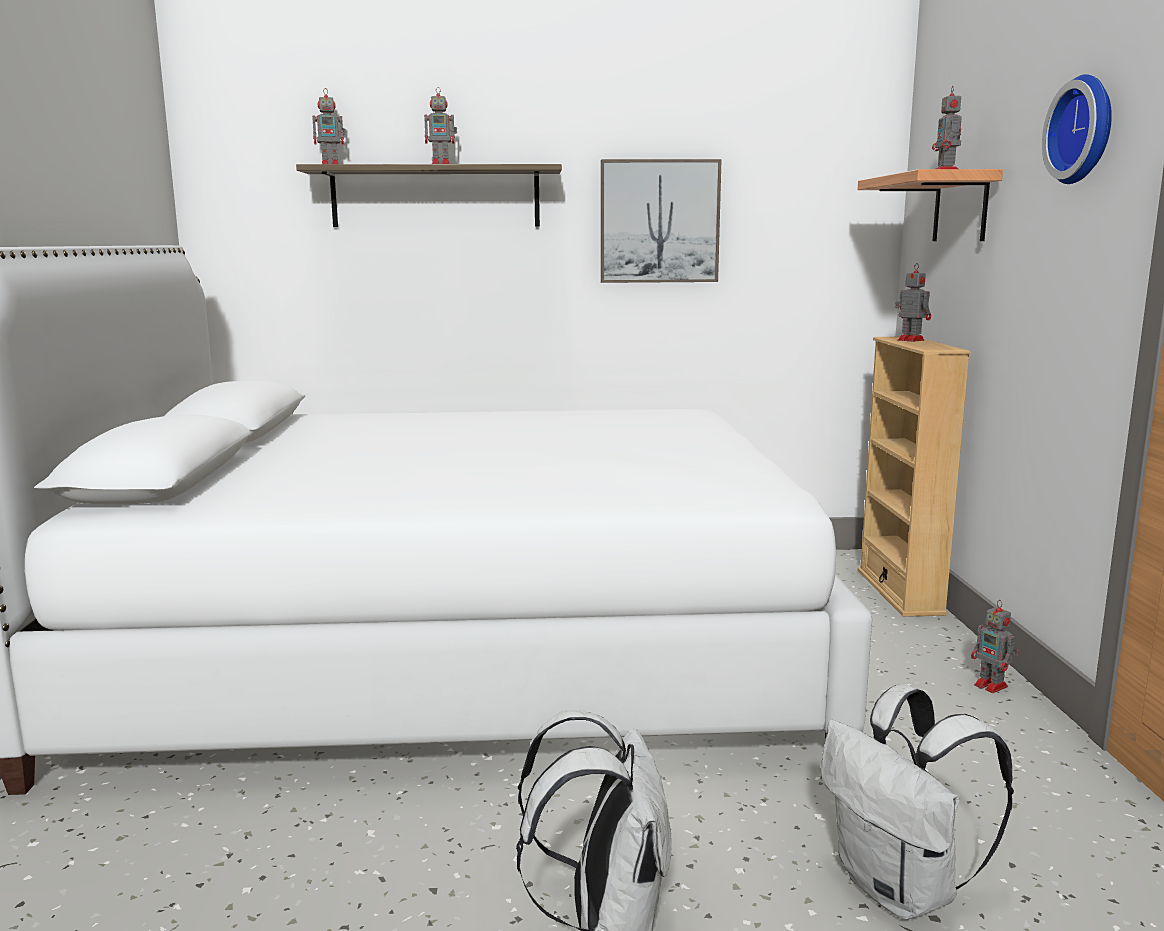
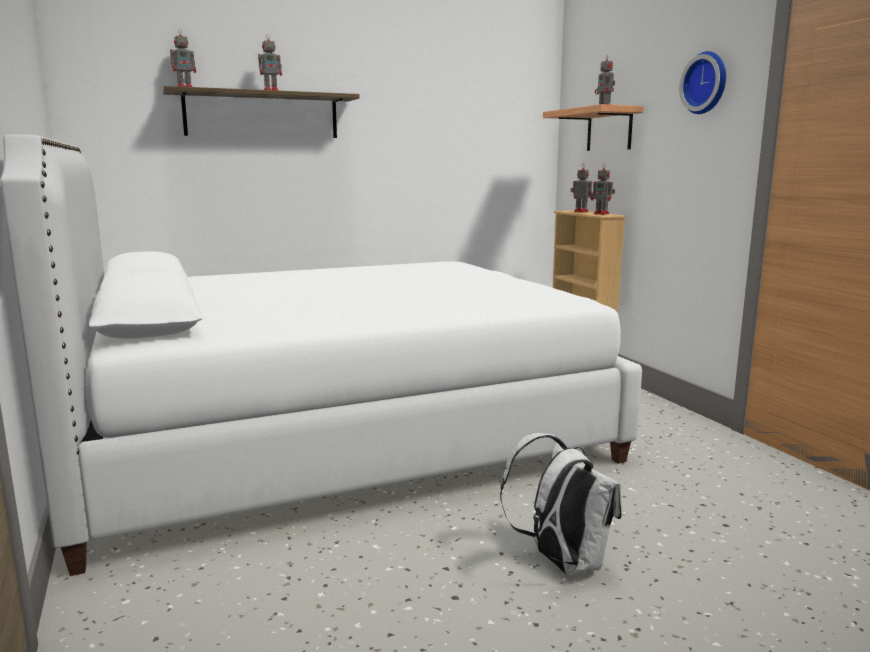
camera: 20 degrees left, 0 degrees up
(659, 221) = (415, 136): picture -> none
(901, 890) = (700, 515): white backpack -> none
(992, 686) = (666, 411): toy robot -> toy robot (602, 214)

